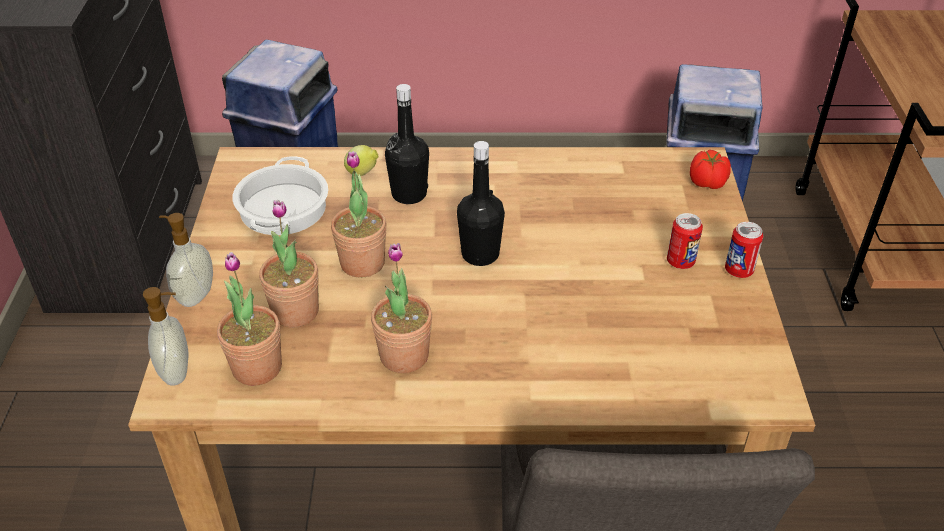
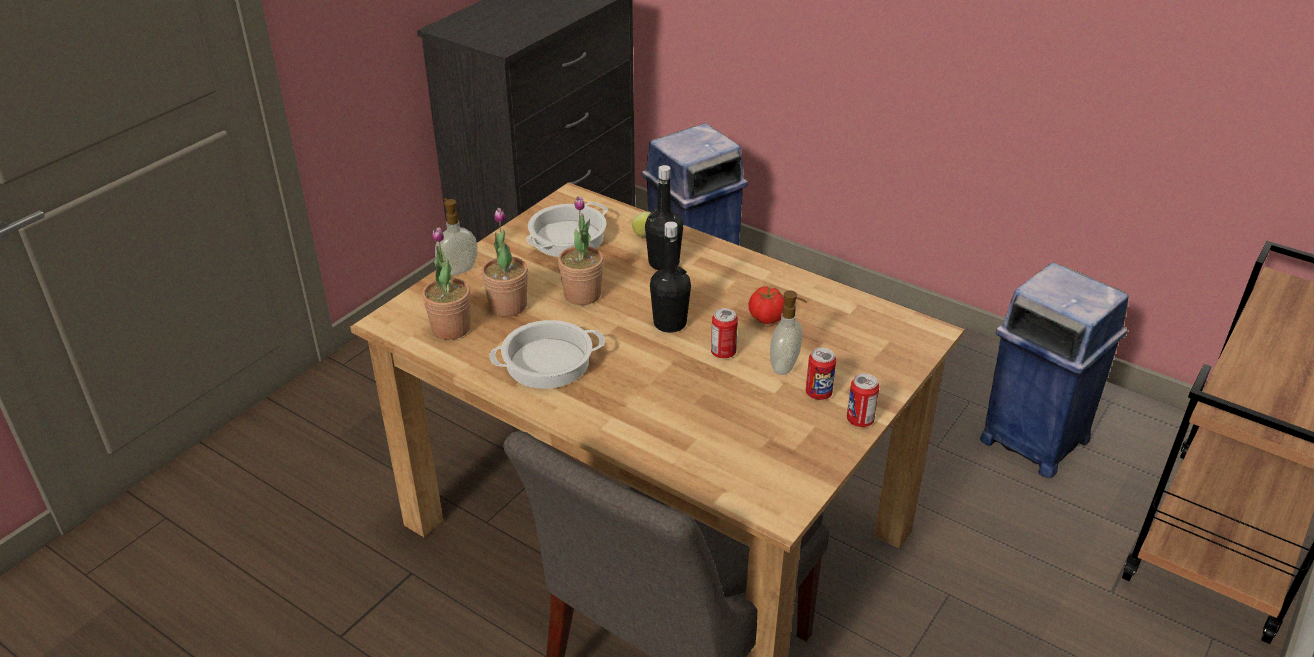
camera: 35 degrees right, 5 degrees down
(177, 371) = (404, 309): soap dispenser -> soap dispenser (785, 366)
(404, 355) = (547, 363): potted plant -> cooking pot
(560, 261) = (723, 353): none -> can
(707, 183) = (913, 349): tomato -> tomato (766, 318)

